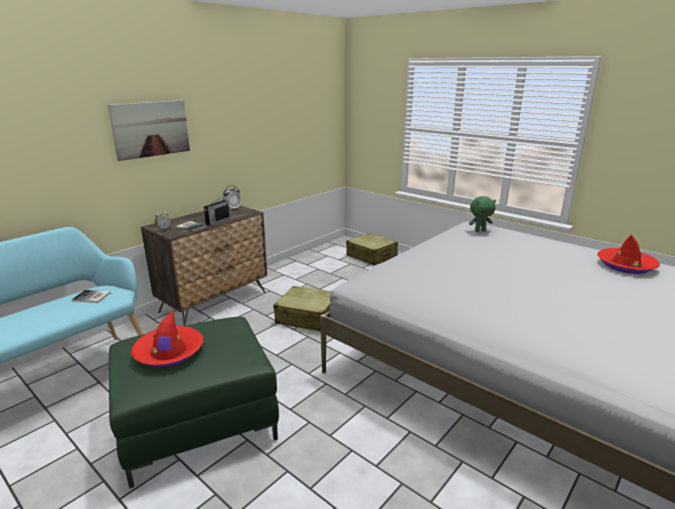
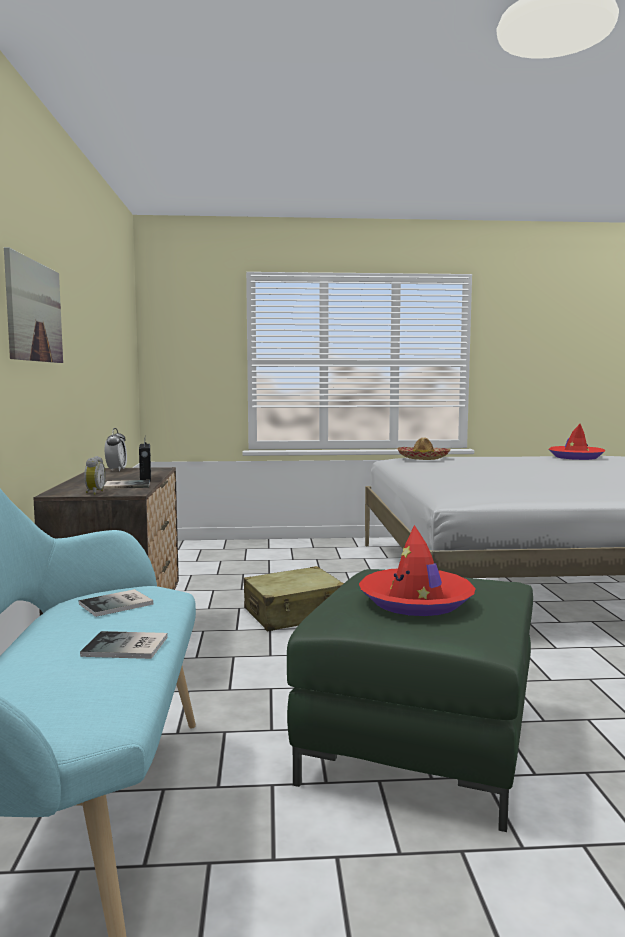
camera: 45 degrees left, 15 degrees down
(38, 323) = (126, 647): none -> book
(371, 256) = (230, 549): beige suitcase -> none
(479, 231) = (423, 458): green plush toy -> hat

